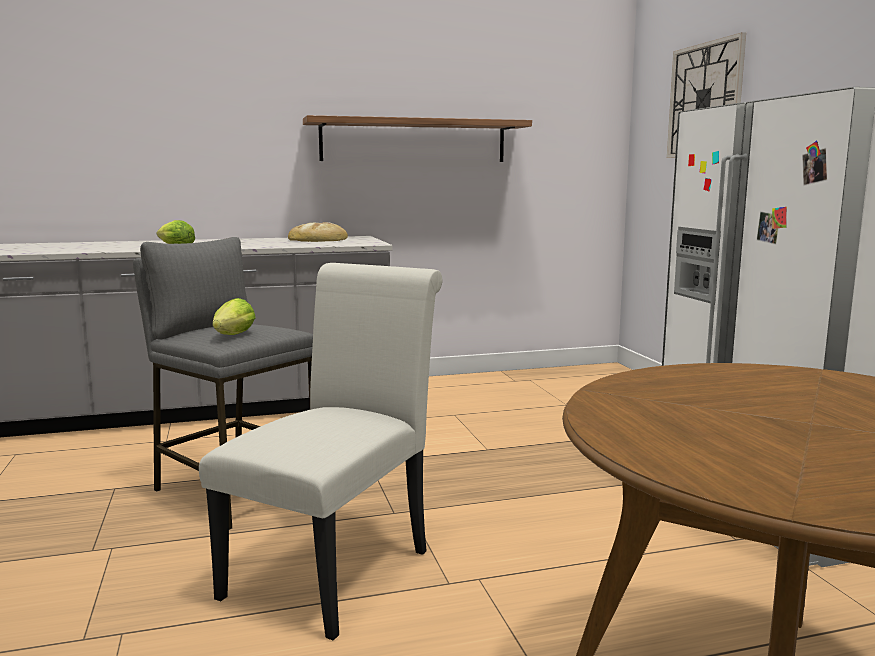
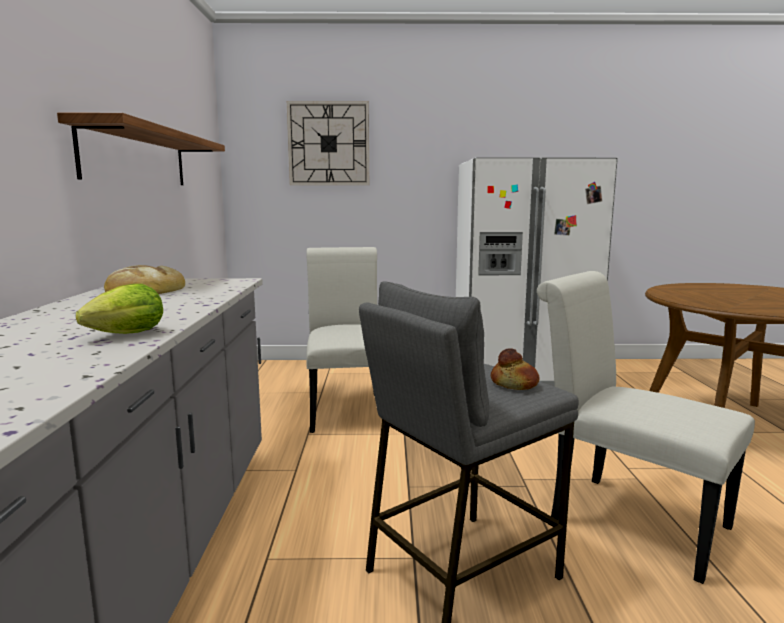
camera: 75 degrees left, 0 degrees up
(232, 336) = (515, 383): lettuce -> bread
(530, 419) = (346, 409): none -> white chair

